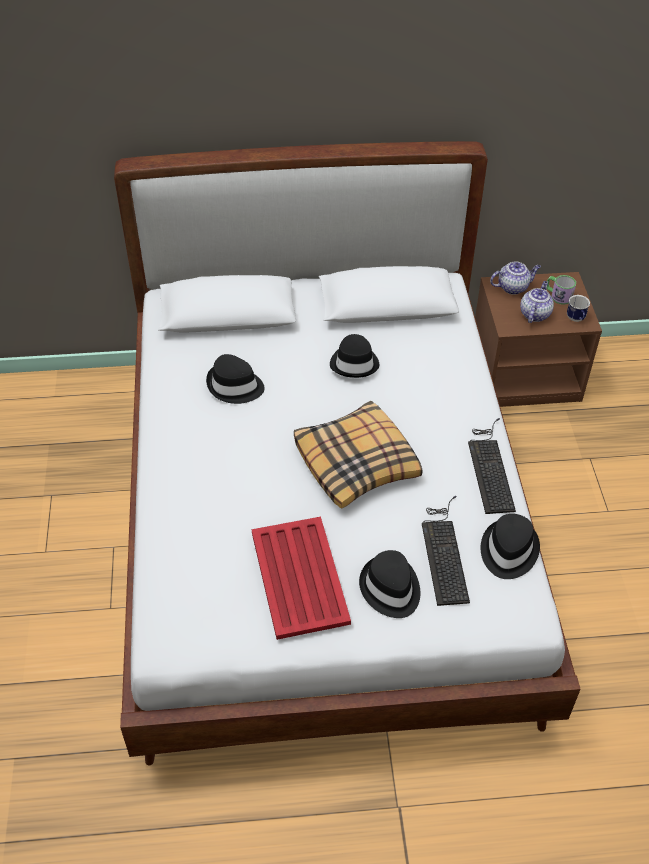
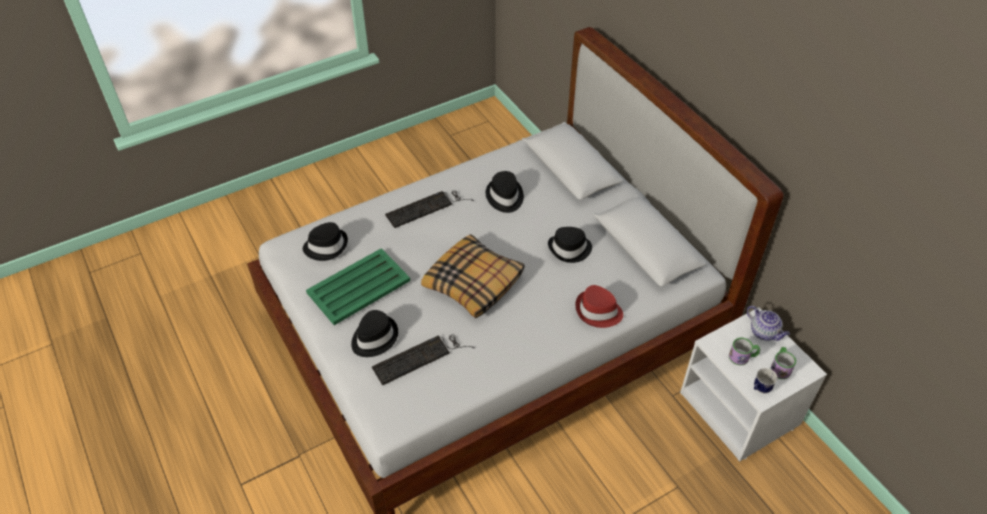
camera: 65 degrees right, 0 degrees up
(299, 576) = (359, 286): red tray -> green tray
(456, 376) = (598, 311): none -> red hat
(490, 467) = (516, 361): keyboard -> keyboard (427, 207)
(508, 551) = (441, 395): black hat -> black hat (326, 246)
(525, 374) = (740, 409): brown nightstand -> white nightstand
(534, 314) = (742, 357): teapot -> mug

